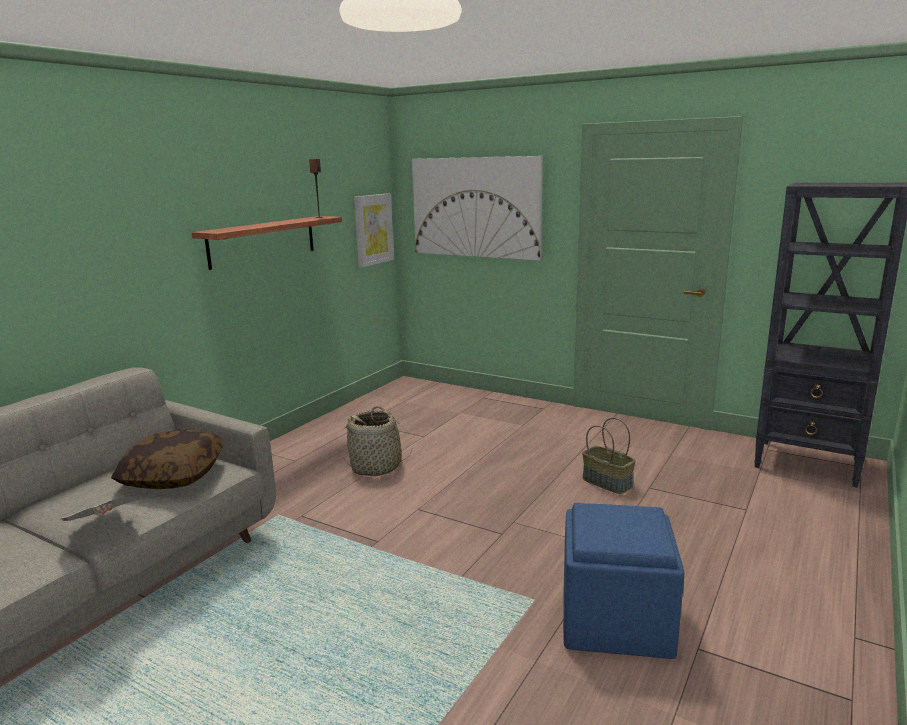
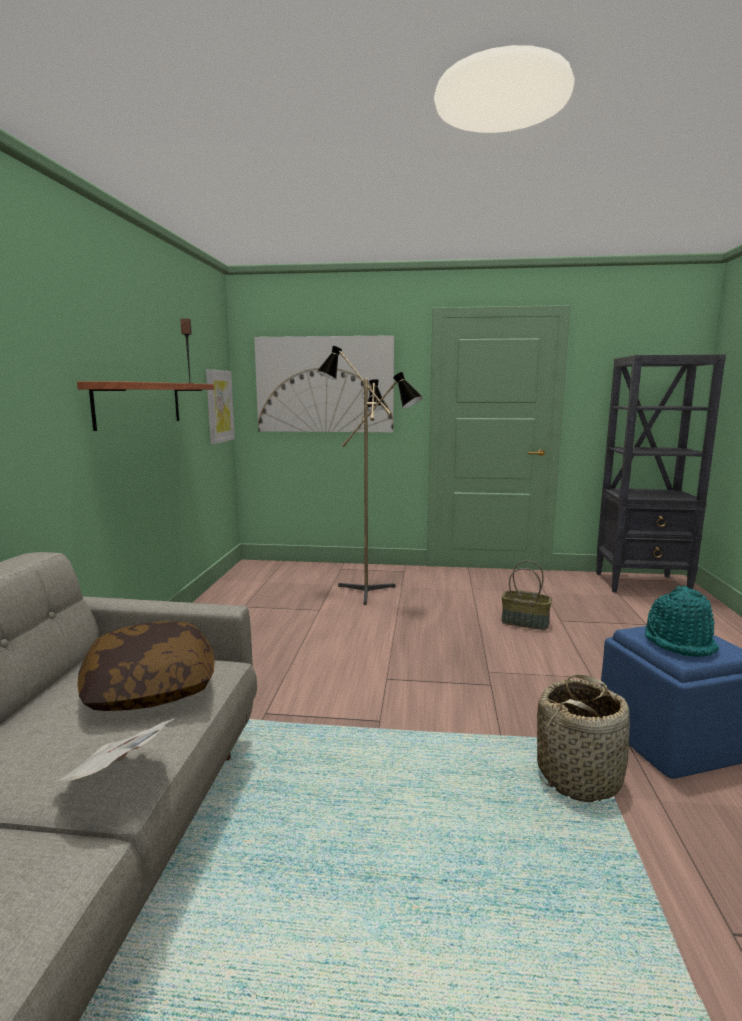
camera: 25 degrees left, 5 degrees down
(376, 467) = (300, 646): basket -> basket (579, 776)
(487, 423) = (369, 590): none -> floor lamp
(613, 525) = (679, 642): none -> turquoise hat

